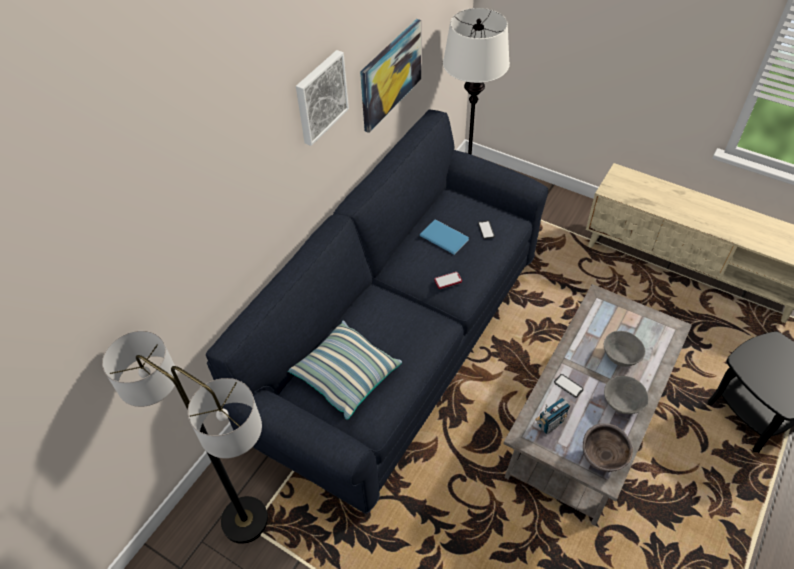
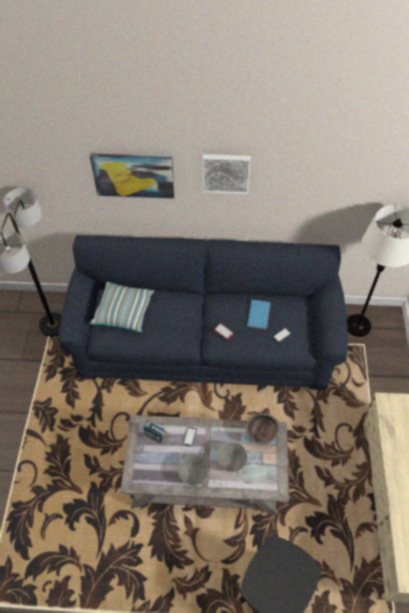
camera: 60 degrees right, 5 degrees up
(390, 74) = (309, 201): picture -> picture (133, 175)
(602, 458) = (144, 474): brown bowl -> brown bowl (261, 435)

